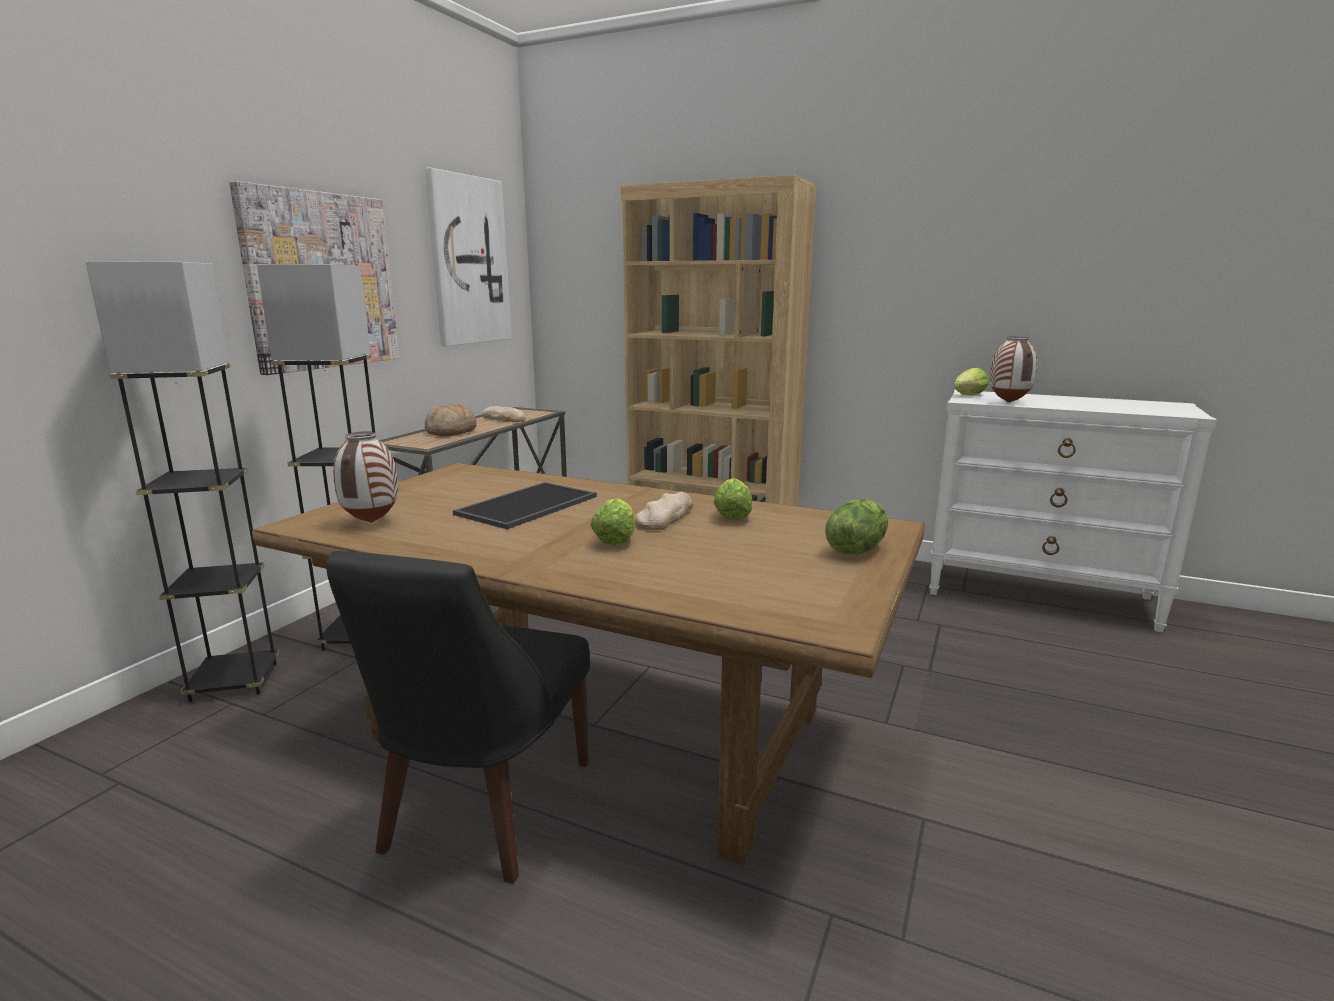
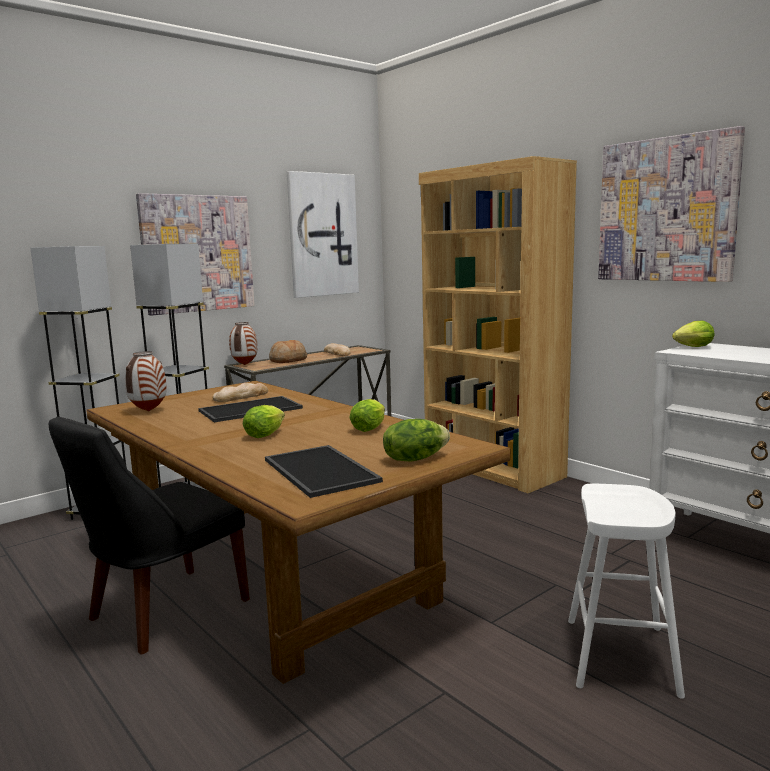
camera: 25 degrees right, 5 degrees down
(665, 516) = (323, 424): bread -> bread (241, 396)
(781, 580) = (323, 470): none -> tray
(924, 247) = (666, 210): none -> picture
(1008, 402) = (716, 354): vase -> vase (244, 365)
(1033, 729) = (620, 656): none -> white stool

